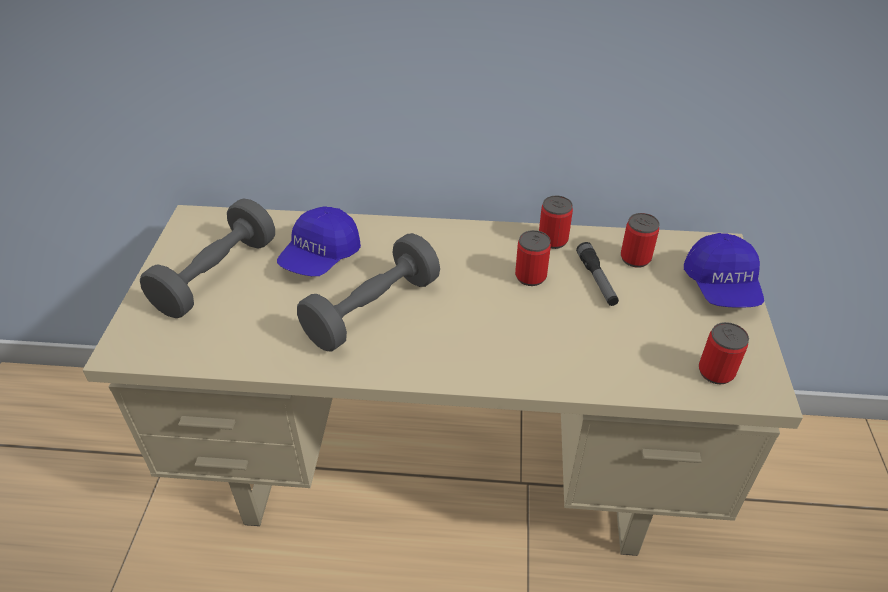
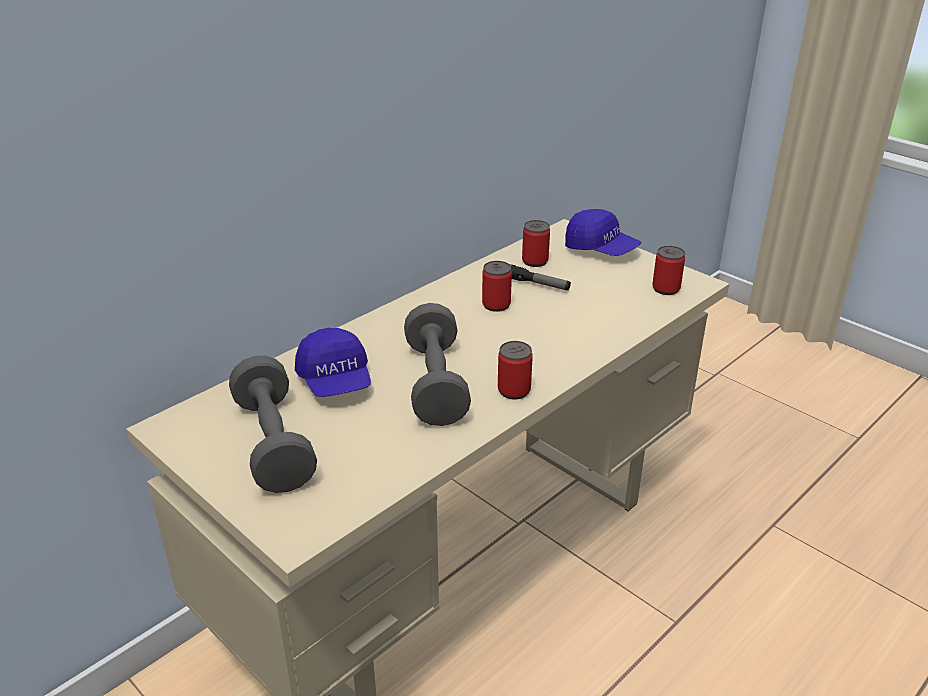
camera: 50 degrees left, 10 degrees down
(553, 240) = (472, 279): can -> can (514, 390)

